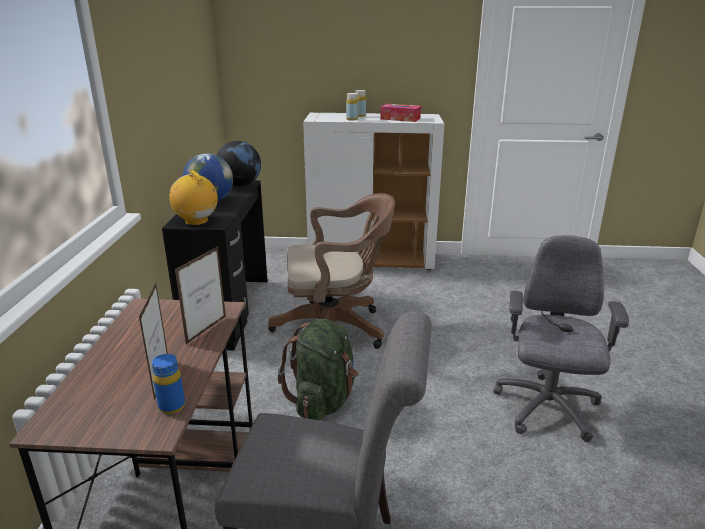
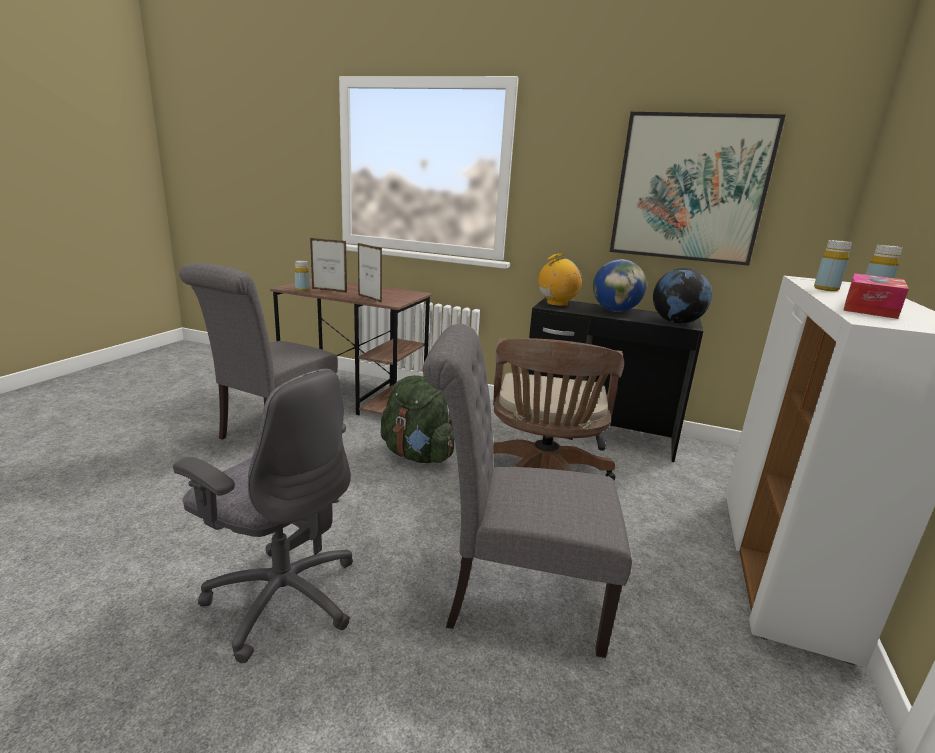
camera: 105 degrees right, 5 degrees down
(172, 406) = (302, 290): blue bottle -> yellow bottle
(182, 78) = (689, 189): none -> picture
(465, 328) = (514, 599): none -> grey chair

